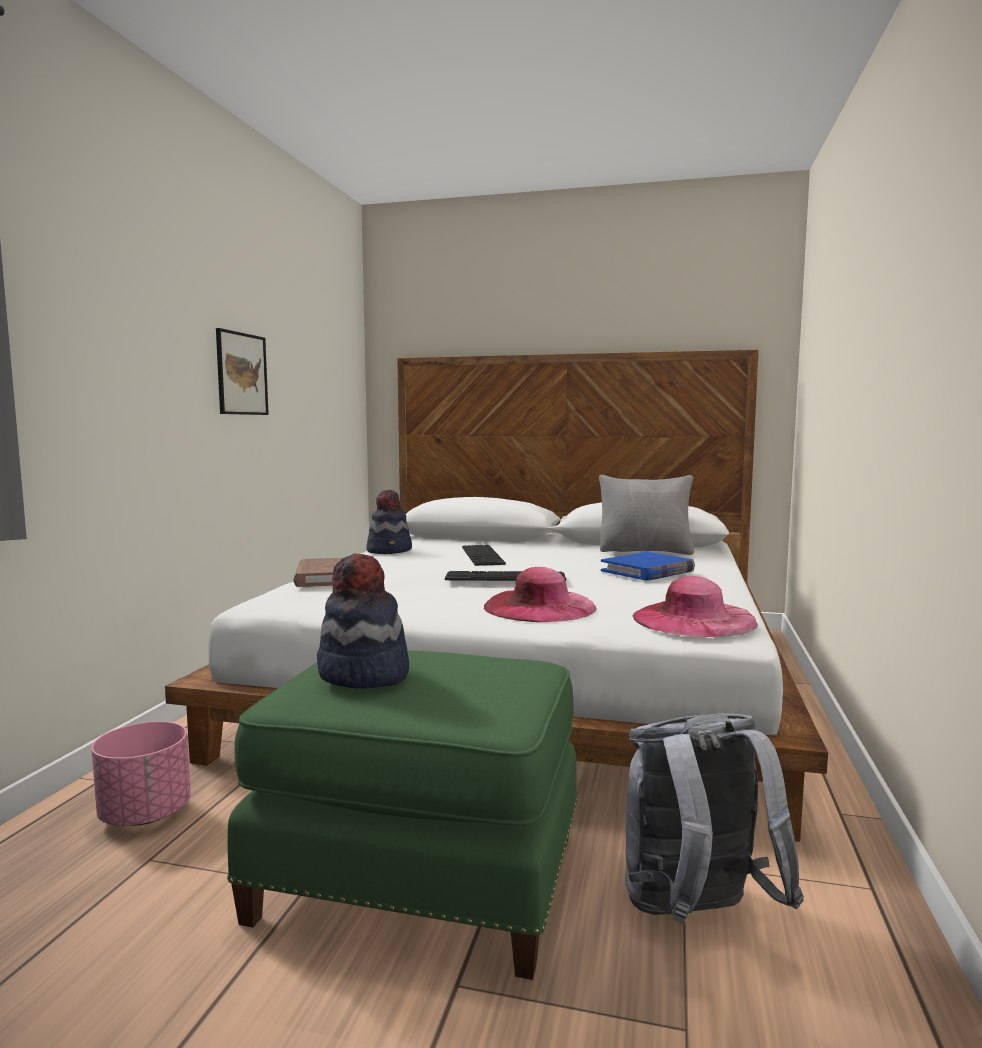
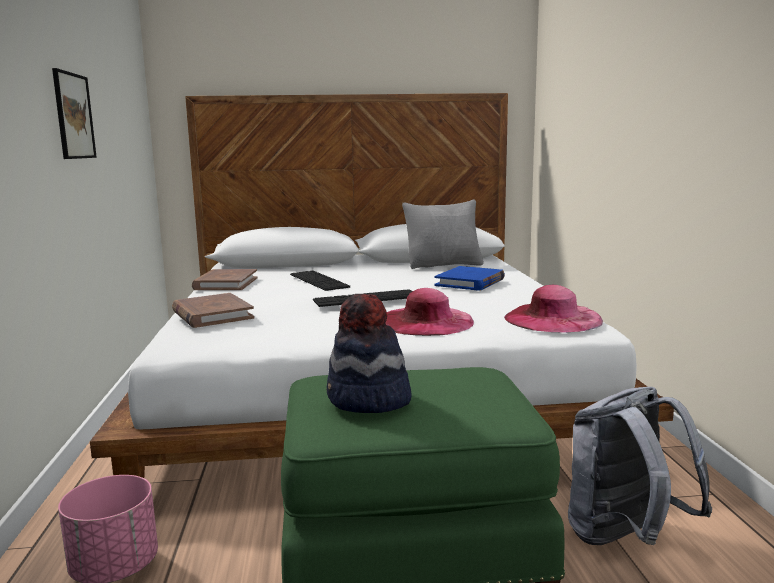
camera: 20 degrees left, 5 degrees up
(390, 551) = (226, 283): hat -> brown book

